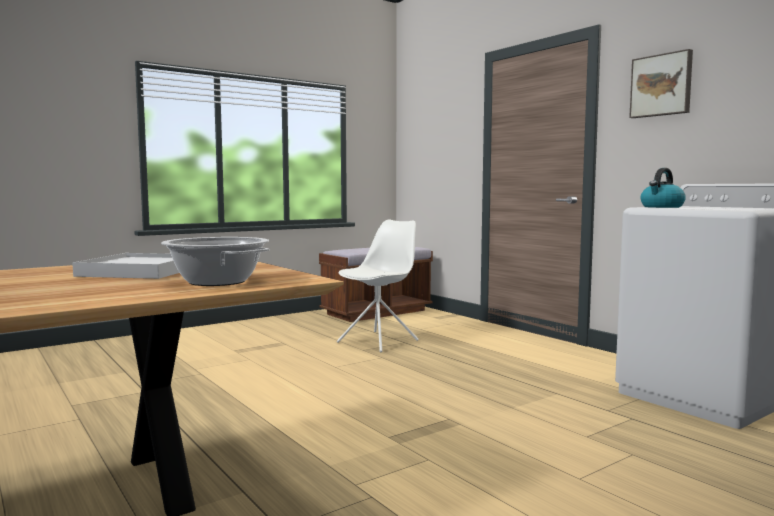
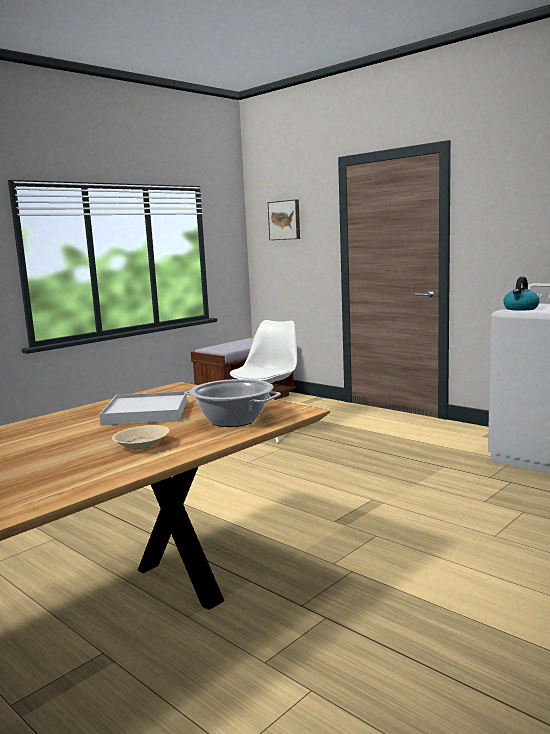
camera: 10 degrees left, 5 degrees up
(74, 293) = (142, 446): none -> beige bowl
(661, 85) = (507, 198): picture -> picture (285, 220)

